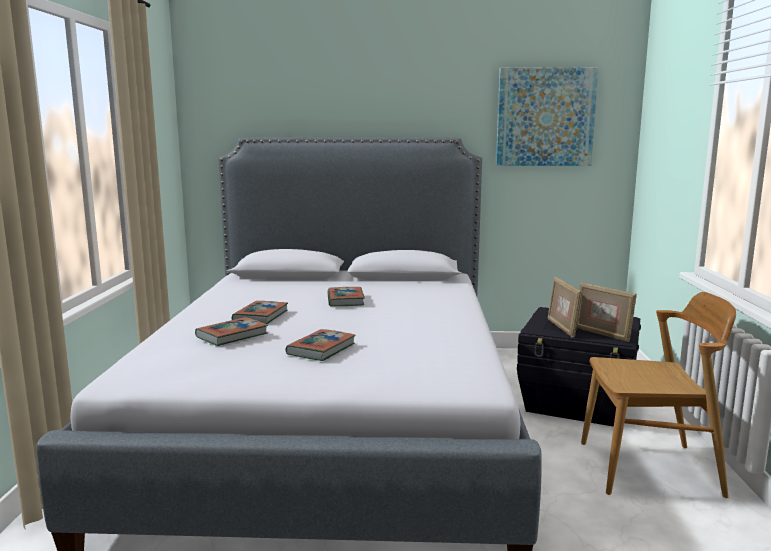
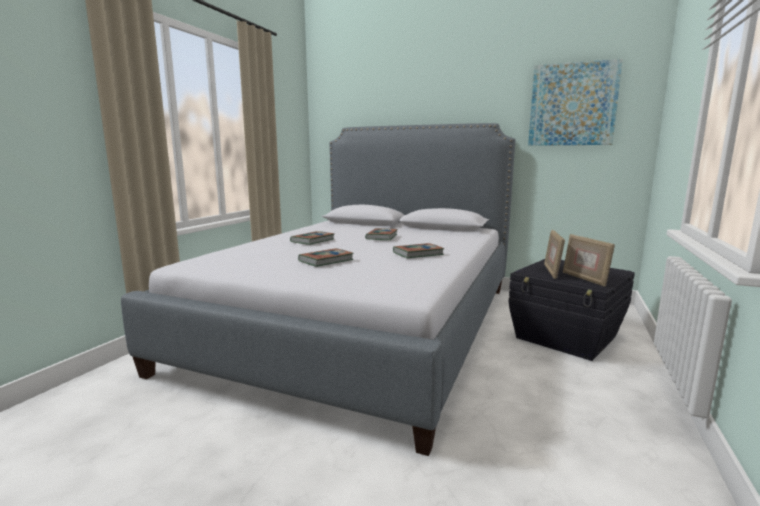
camera: 20 degrees right, 0 degrees up
(232, 335) = (278, 248): book -> book (418, 254)
(649, 469) = (600, 397): brown chair -> none

